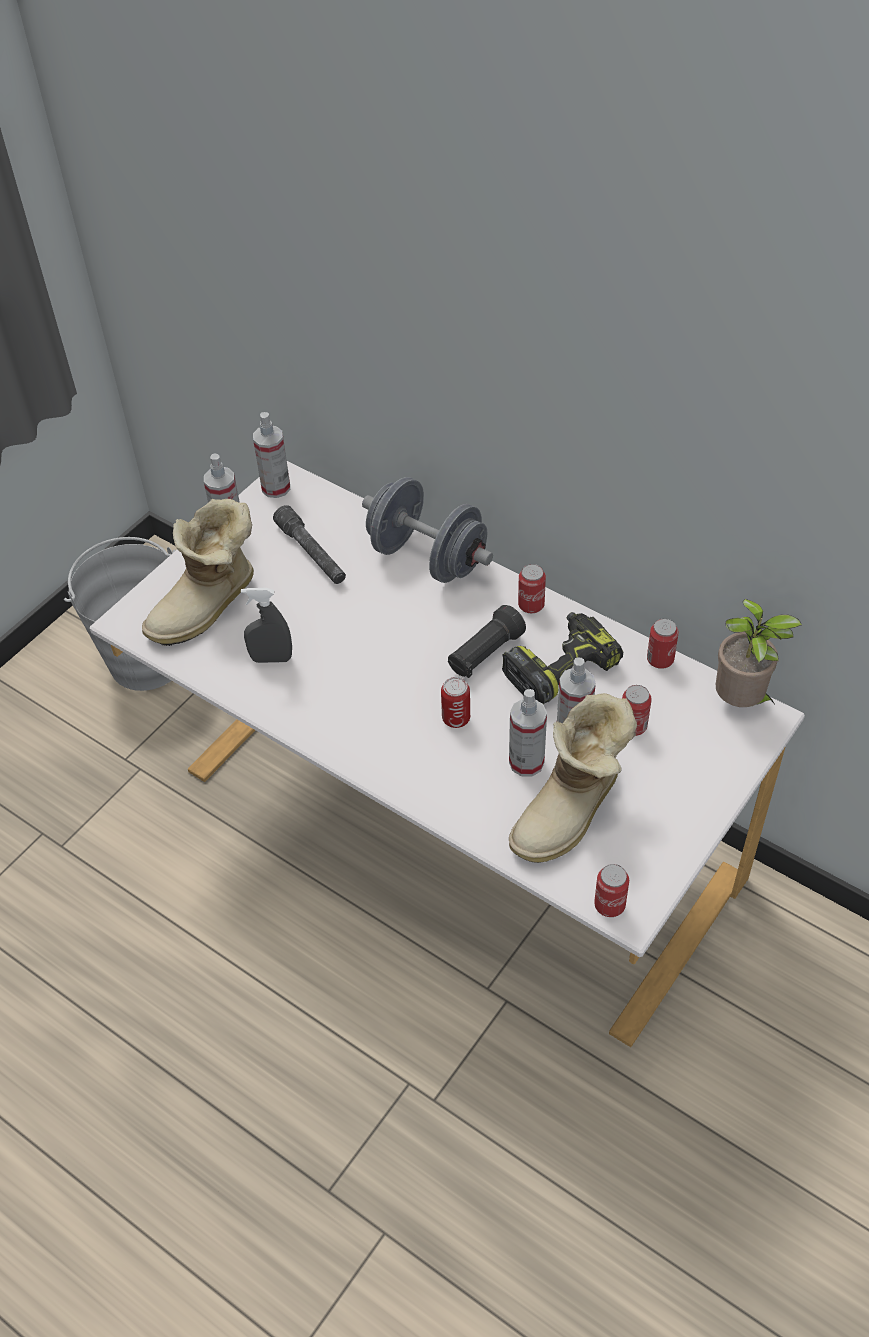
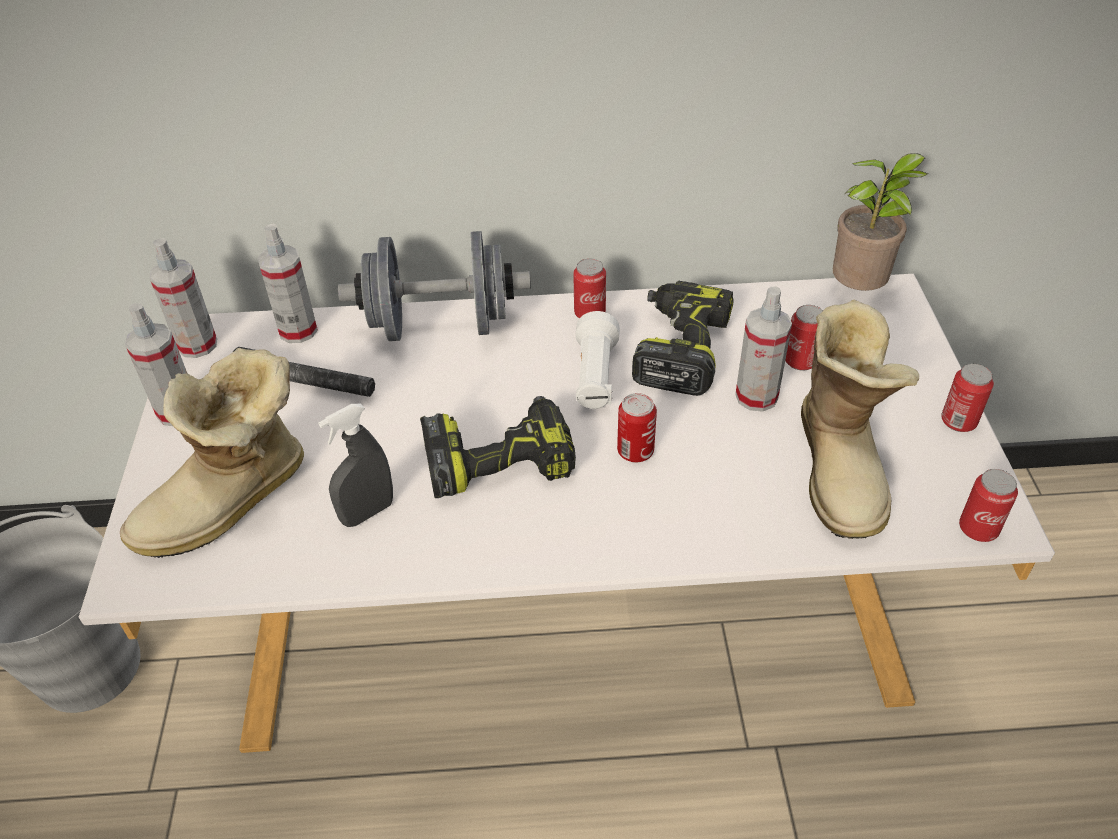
camera: 40 degrees left, 5 degrees down
(208, 607) = (231, 504): boot -> boot turned 45 degrees clockwise
(372, 673) = (500, 460): none -> power drill
(485, 654) = (595, 377): black flashlight -> white flashlight
(526, 762) = (748, 449): spray bottle -> spray bottle (298, 330)
(660, 660) = (755, 296): can -> can (958, 421)

